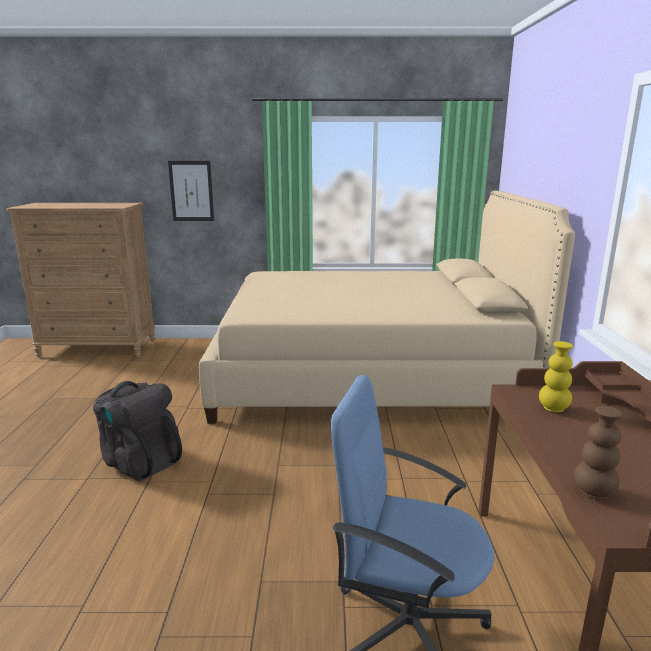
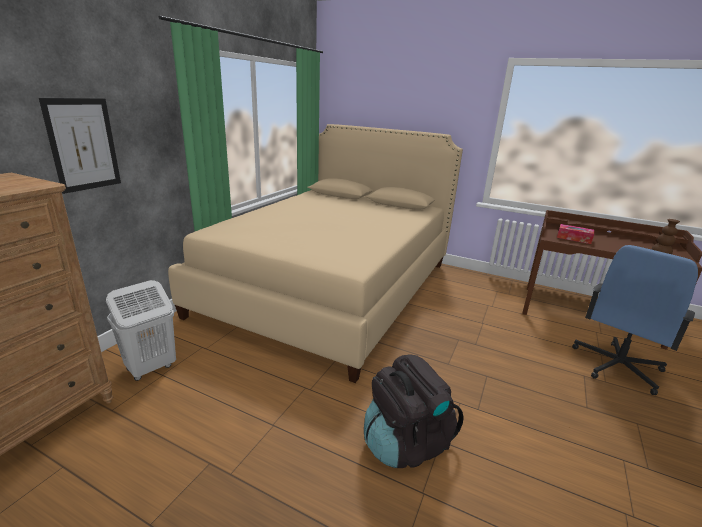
camera: 65 degrees left, 5 degrees up
(177, 354) = (150, 368): none -> white laundry basket
(553, 408) = (574, 238): yellow vase -> tissue box

